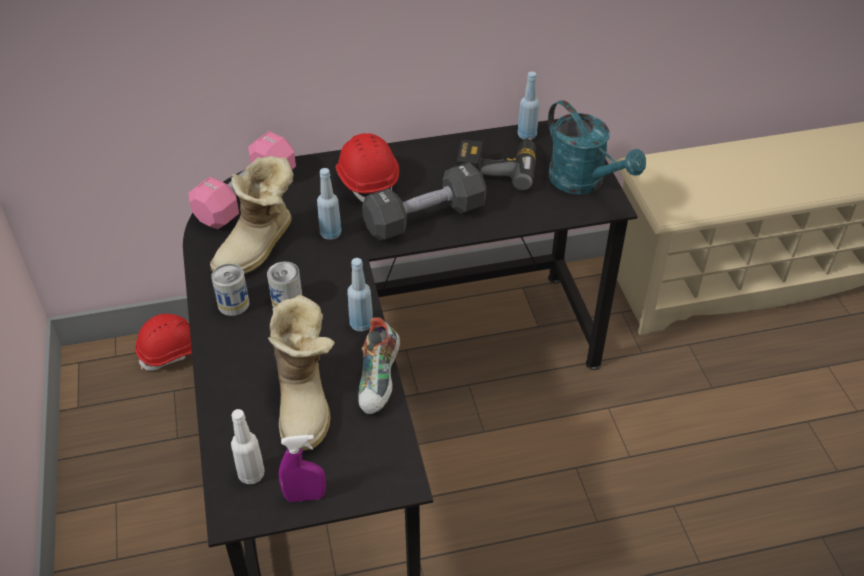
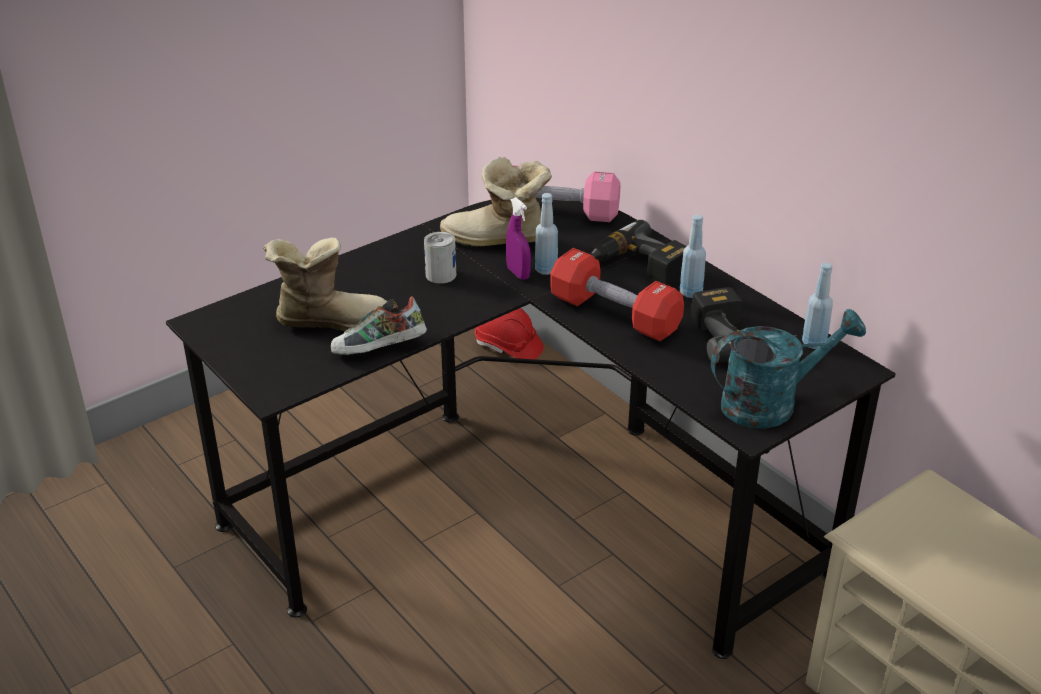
camera: 65 degrees right, 10 degrees down
(233, 304) = (419, 250): can -> none
(251, 474) = (241, 318): white bottle -> none
(305, 496) = (231, 350): purple spray bottle -> purple spray bottle (518, 273)
(306, 401) = (332, 320): boot -> boot turned 150 degrees counterclockwise
(361, 324) = (441, 320): blue bottle -> blue bottle (690, 292)
(367, 180) = (639, 267): red hard hat -> power drill
(425, 218) = (614, 315): black dumbbell -> red dumbbell
(584, 182) = (771, 403): turquoise watering can -> turquoise watering can turned 135 degrees counterclockwise

